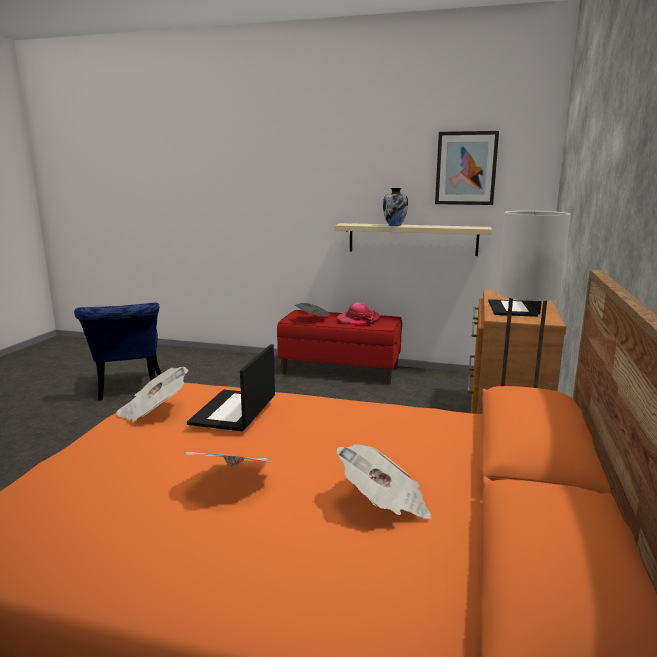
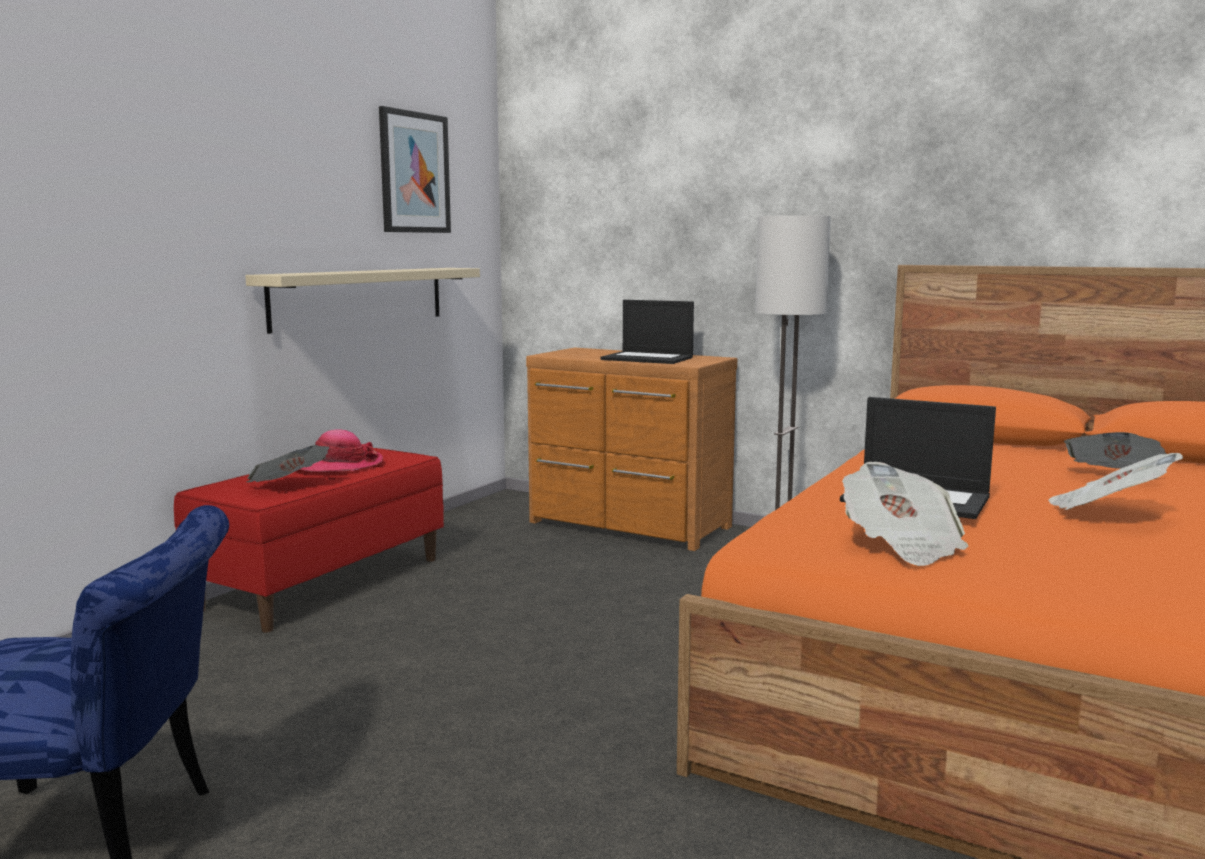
camera: 75 degrees left, 5 degrees down
(395, 225) = (359, 271): vase -> none

